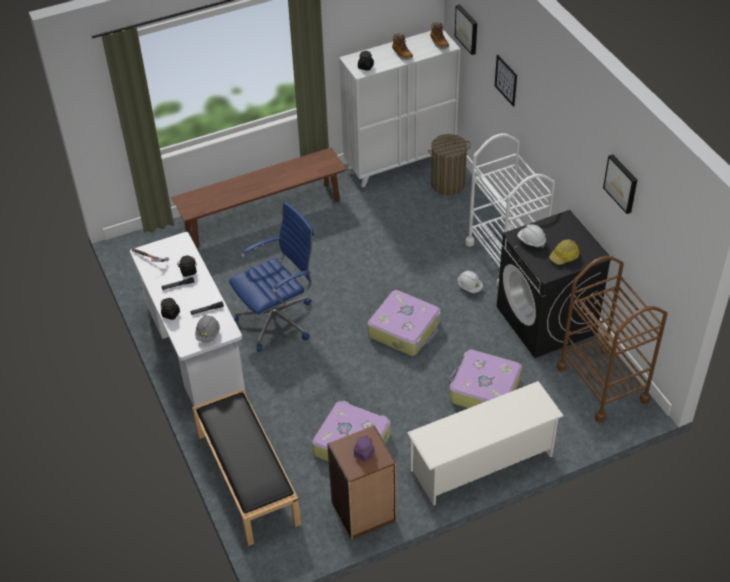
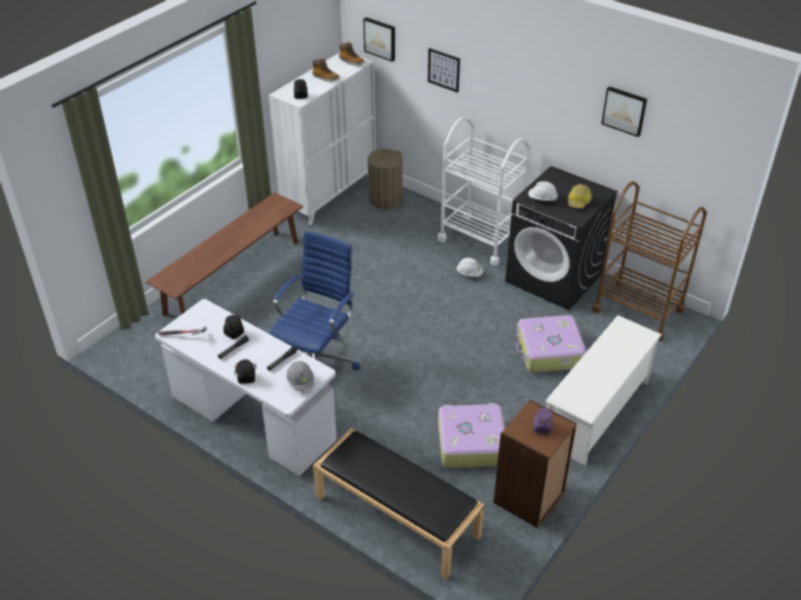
camera: 30 degrees left, 5 degrees down
(405, 329) = (441, 327): suitcase -> none

